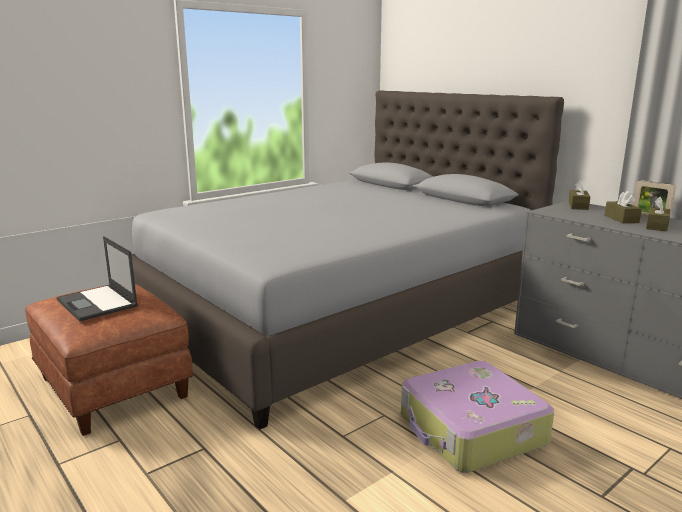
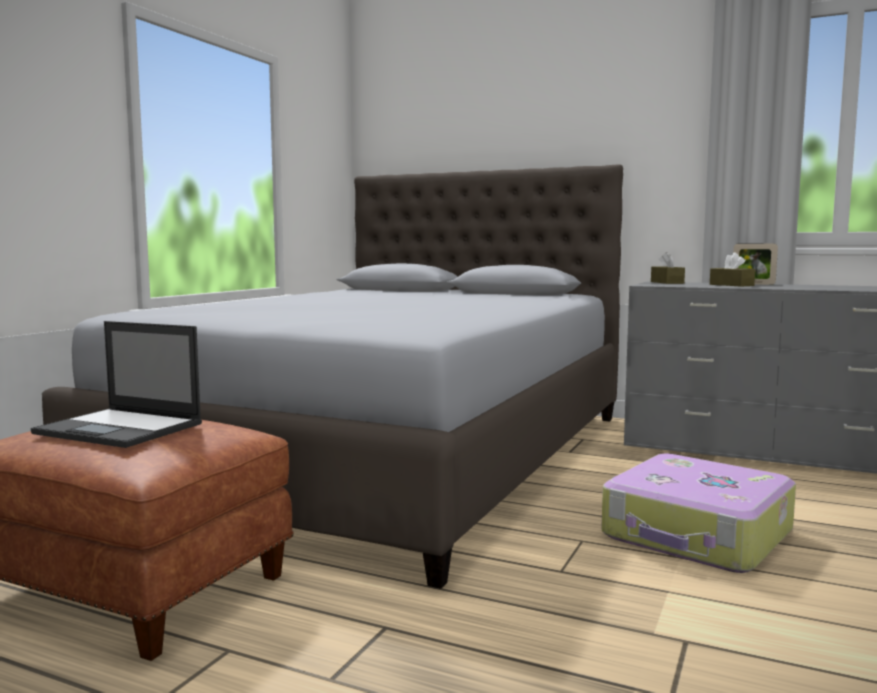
camera: 25 degrees left, 10 degrees down
(656, 226) = (775, 286): brown tissue box -> none

